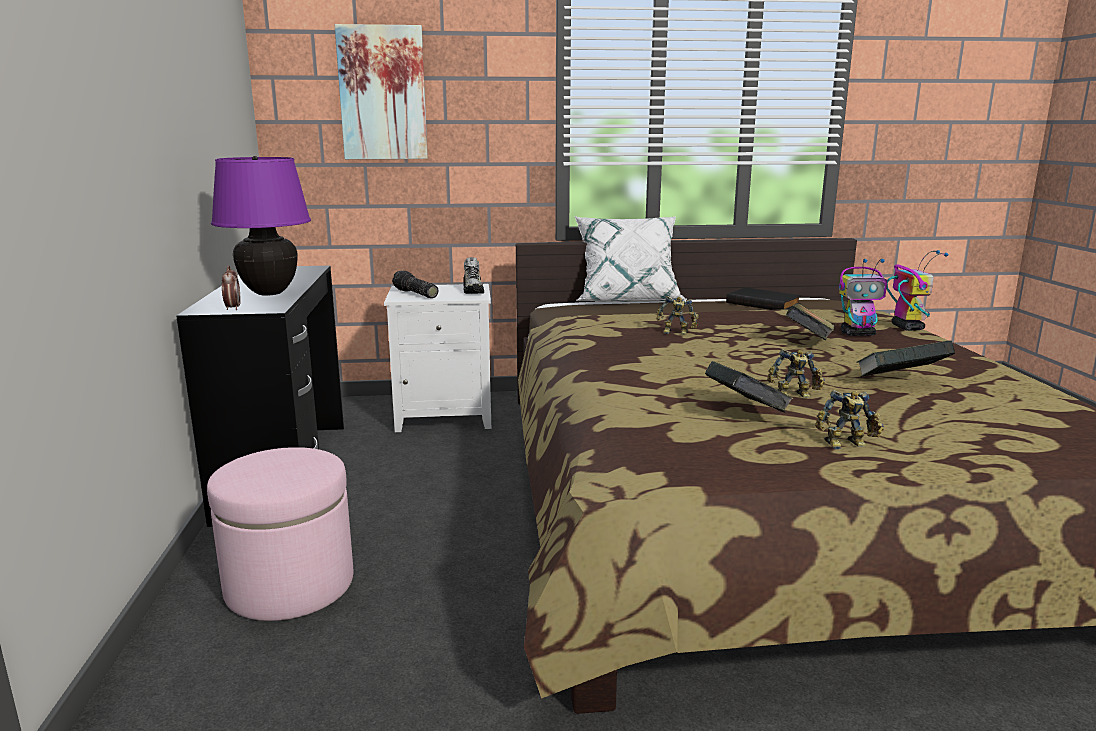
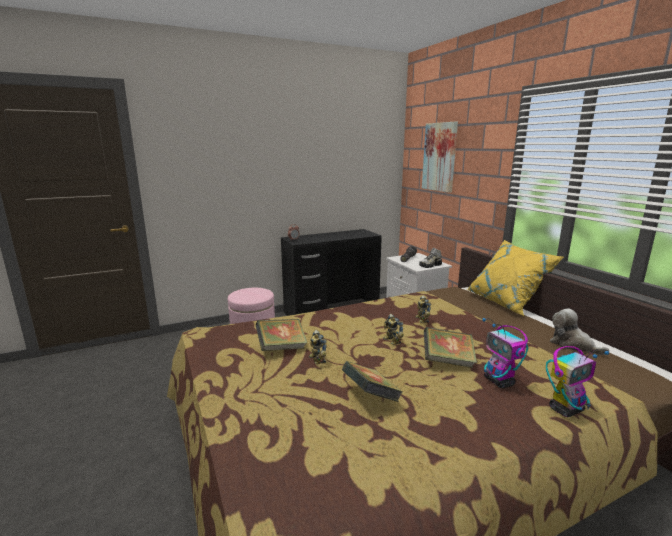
camera: 70 degrees right, 0 degrees up
(269, 293) = (320, 238): purple table lamp -> none
(627, 299) = (507, 302): white pillow -> yellow pillow
(764, 303) = (572, 345): black book -> plush toy
(847, 445) = (241, 376): toy robot -> toy robot (391, 341)

